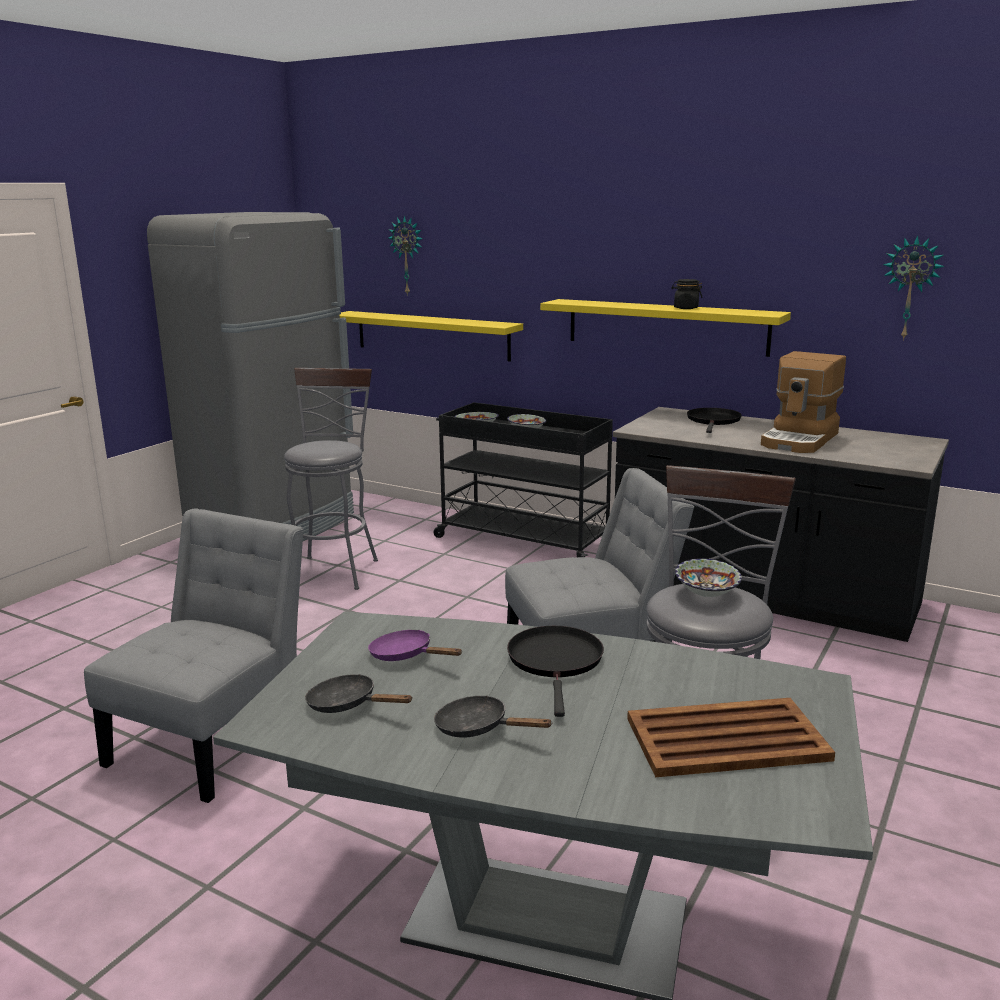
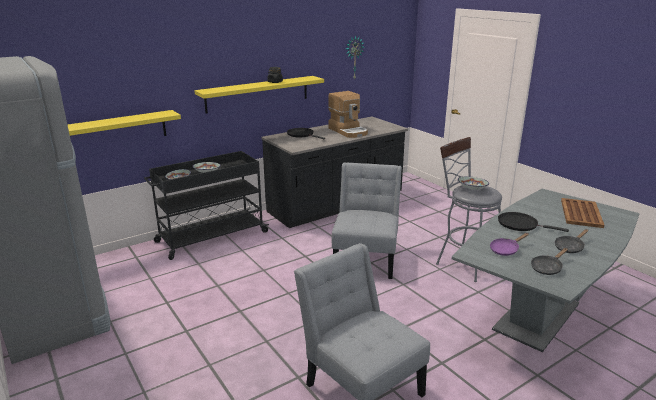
camera: 65 degrees left, 5 degrees up
(334, 569) = (172, 304): grey stool -> none
(407, 256) = (67, 79): wall clock -> none

